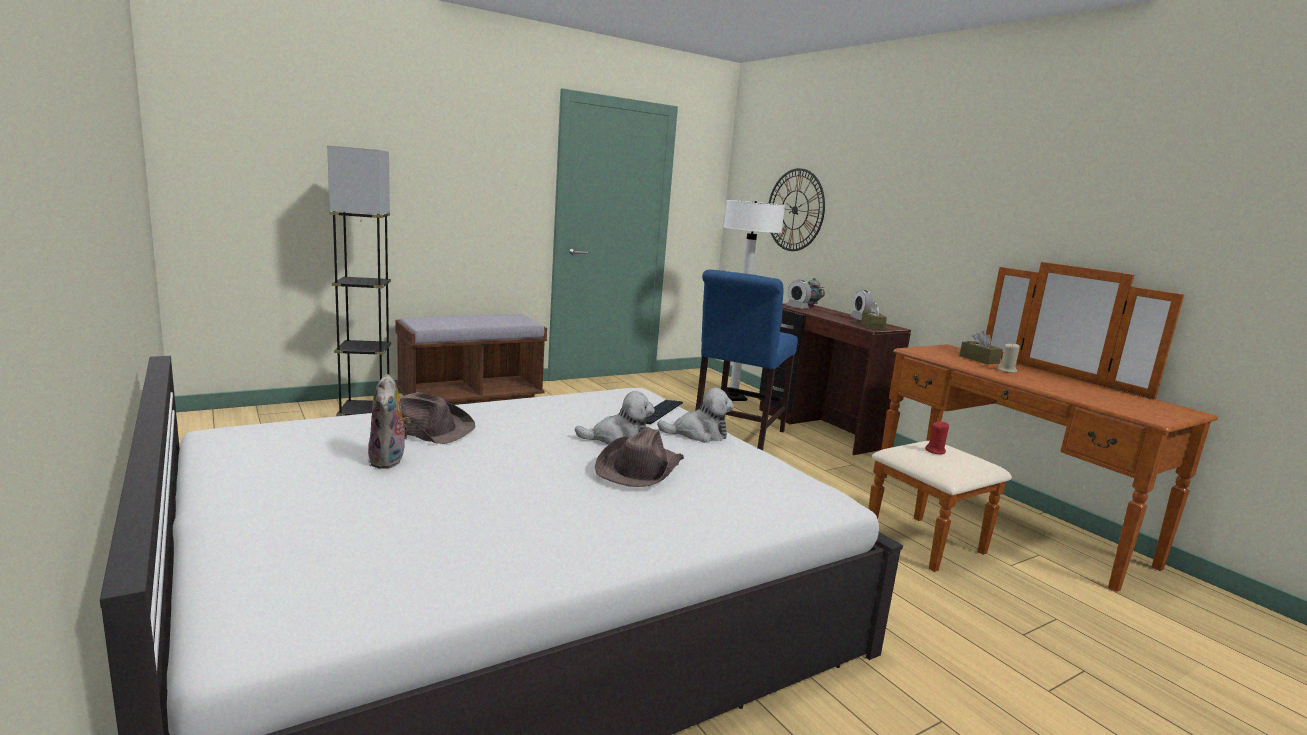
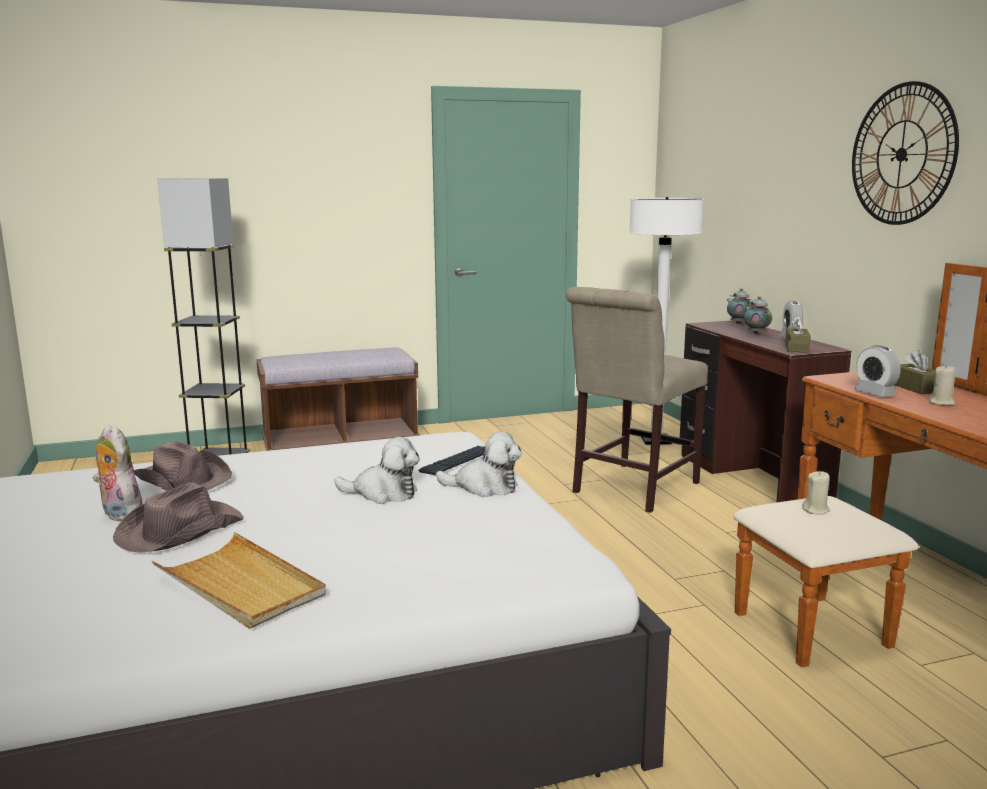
camera: 15 degrees right, 0 degrees up
(389, 461) = (119, 514): plush toy -> plush toy turned 135 degrees clockwise
(565, 523) = (240, 585): none -> beige tray
(640, 468) = (375, 526): brown hat -> brown hat (178, 531)
(736, 436) = (631, 489): blue chair -> beige chair
(795, 210) = (724, 203): wall clock -> wall clock (902, 154)
(797, 307) = (717, 326): alarm clock -> alarm clock (875, 393)
(831, 314) = (756, 334): none -> teapot
(935, 451) = (816, 510): red candle -> beige candle

